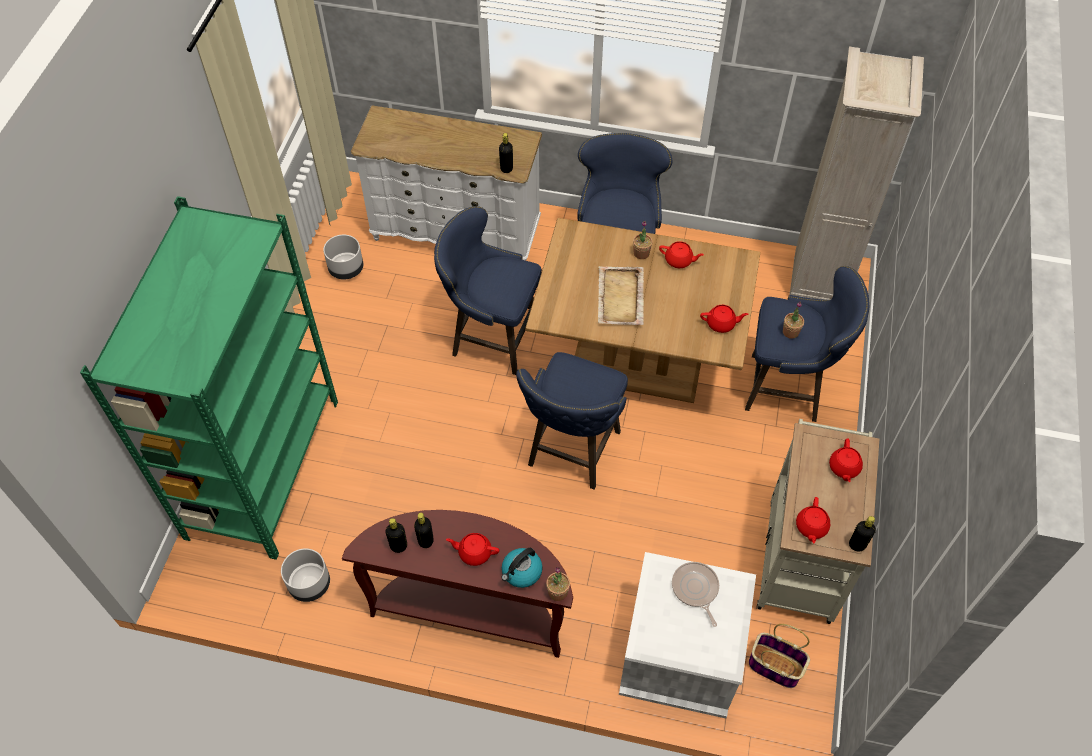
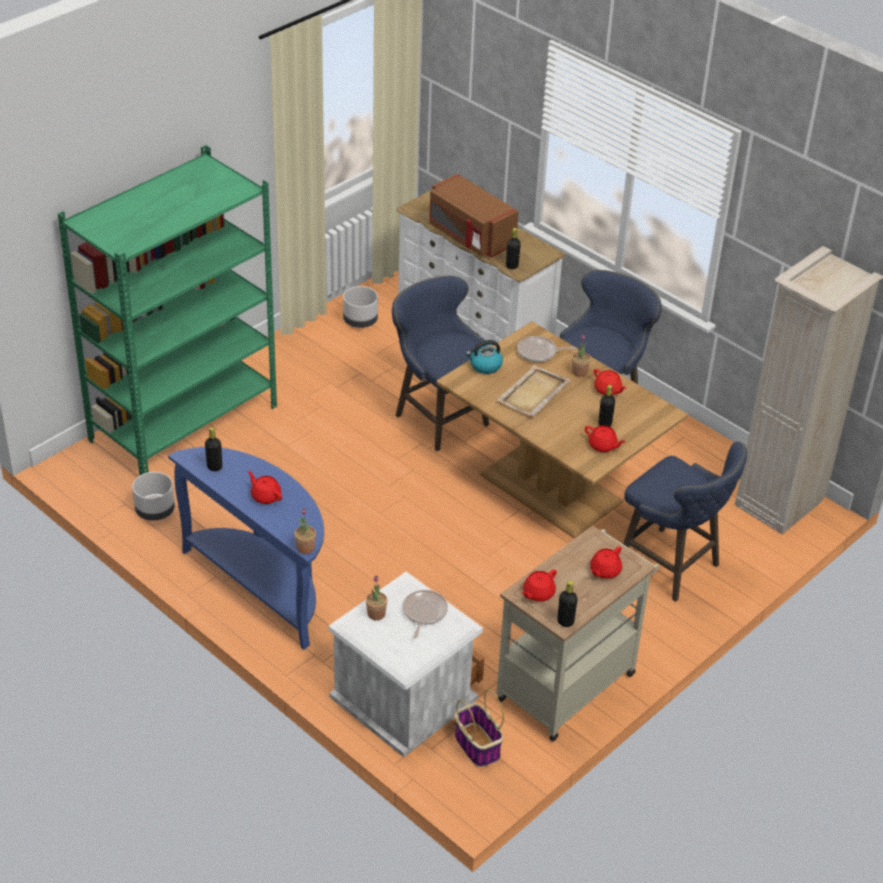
camera: 30 degrees right, 15 degrees down
(425, 541) = (236, 473): black bottle -> black bottle (605, 424)
(443, 153) = (469, 236): none -> brown microwave
(471, 610) = (262, 586): brown console table -> blue console table
(521, 572) = (289, 524): kettle -> kettle (485, 366)
(572, 452) = (437, 524): blue stool -> none
(591, 249) = (539, 352): none -> frying pan
(790, 332) = (667, 484): potted plant -> potted plant (376, 614)

